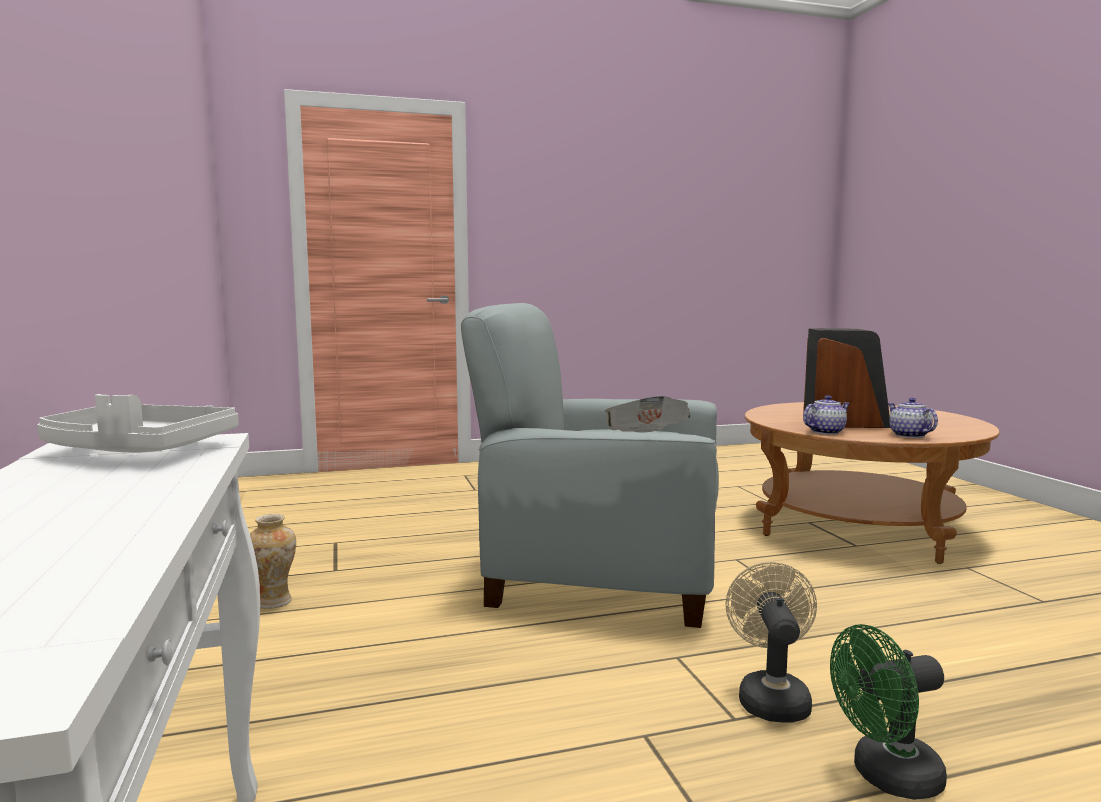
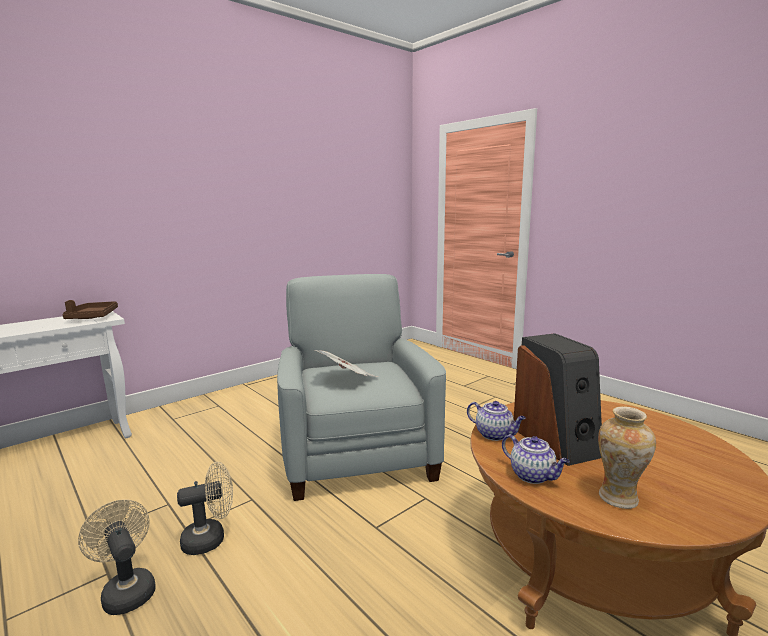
camera: 65 degrees right, 5 degrees up
(137, 450) = (92, 317): white tray -> brown tray
(274, 602) = (272, 393): vase -> vase (619, 498)
(886, 777) = (126, 590): green fan -> beige fan
(908, 435) = (533, 476): teapot -> teapot turned 90 degrees clockwise

